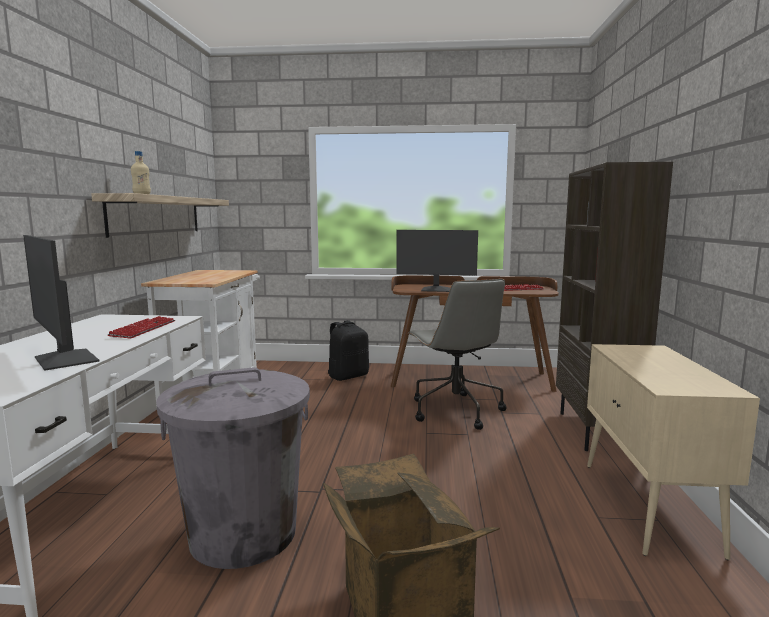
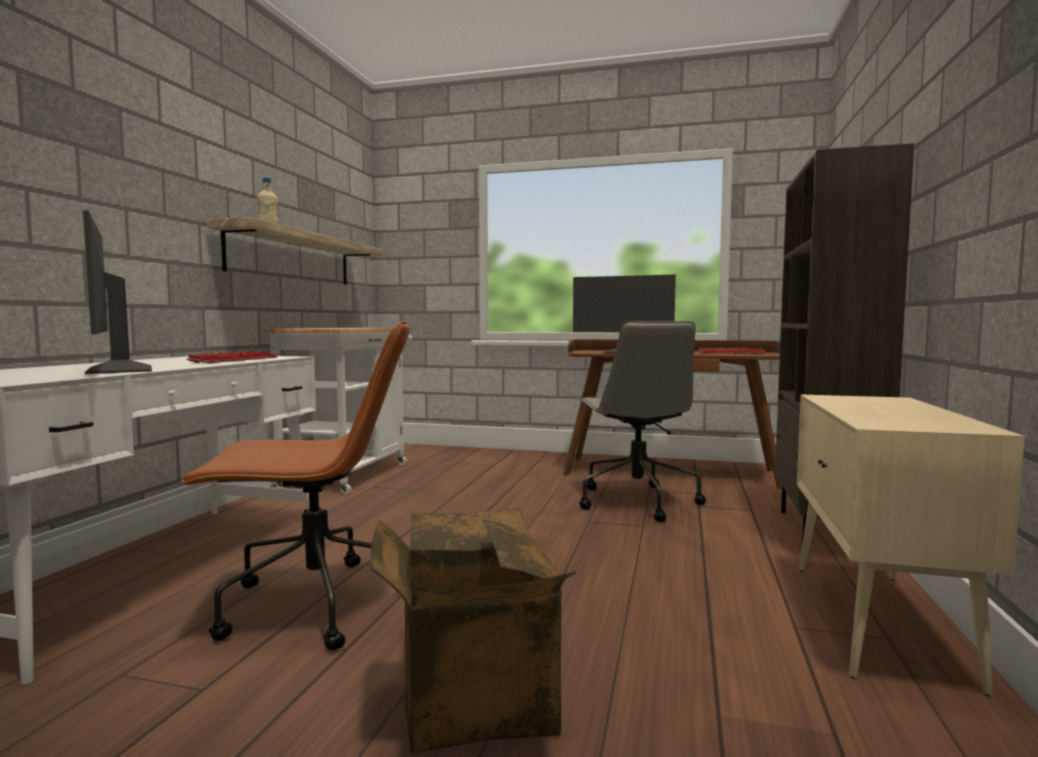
camera: 10 degrees right, 5 degrees down
(244, 534) = (313, 605): grey trash can -> brown office chair
(348, 376) = (514, 462): black backpack -> none

